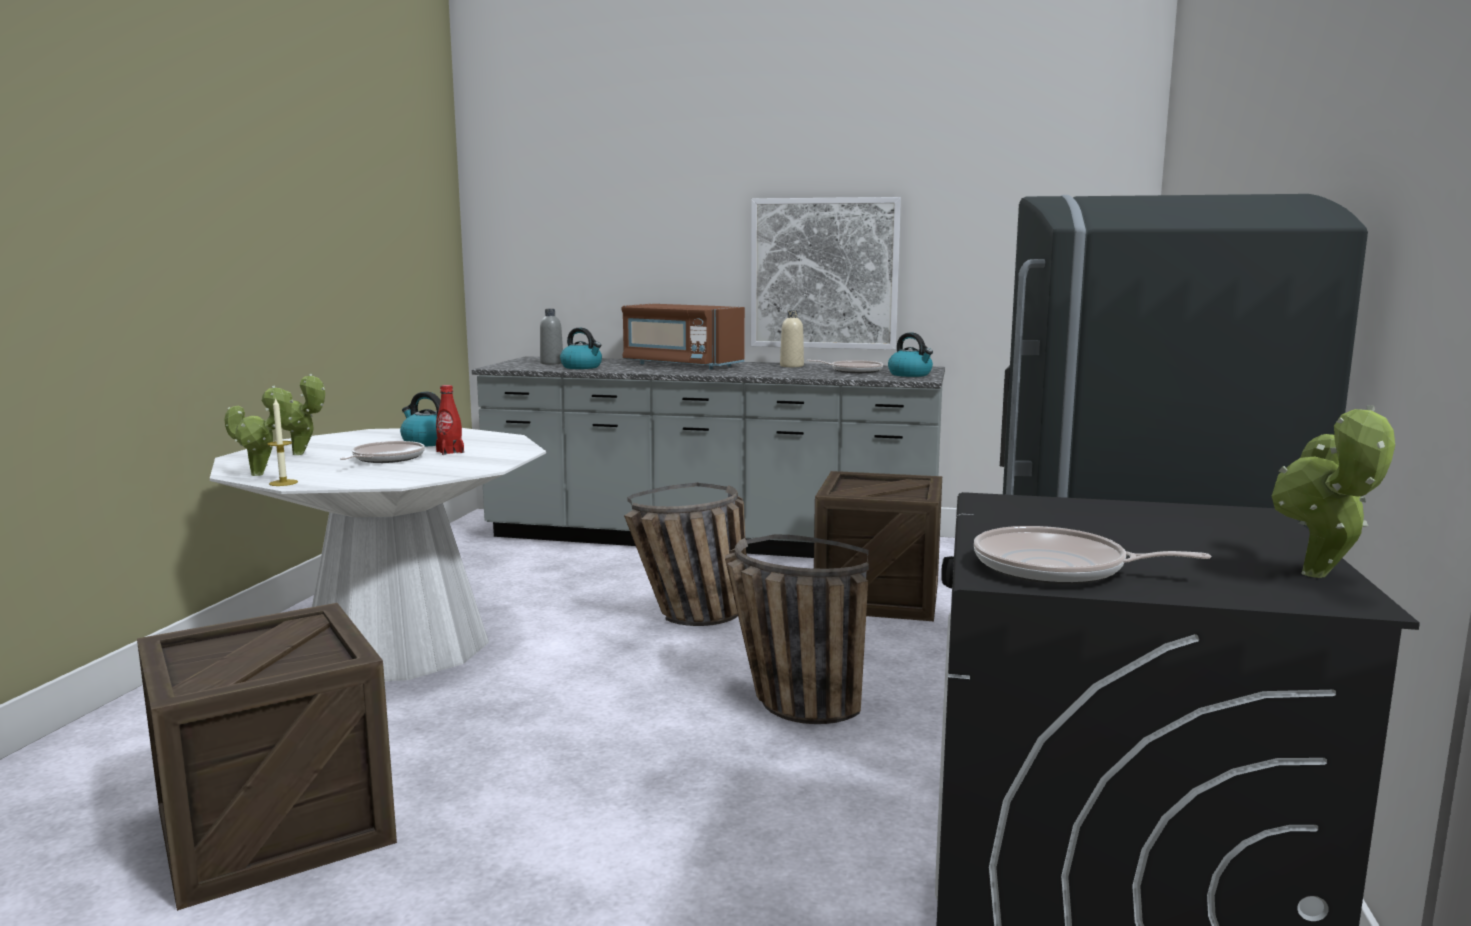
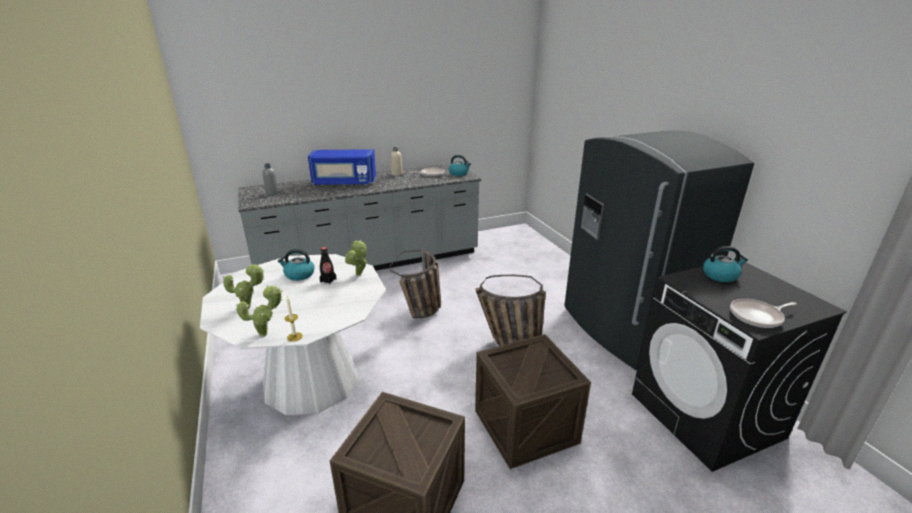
camera: 35 degrees left, 15 degrees up
(385, 459) = (306, 297): frying pan -> none
(450, 452) = (328, 280): red bottle -> black bottle
(582, 367) = (298, 195): kettle -> kettle (720, 275)
(681, 365) = (344, 182): brown microwave -> blue microwave
(824, 273) = (401, 125): picture -> none
(877, 596) = (474, 276): crate -> crate (525, 426)
(1319, 577) = (802, 296): potted plant -> potted plant (359, 275)

